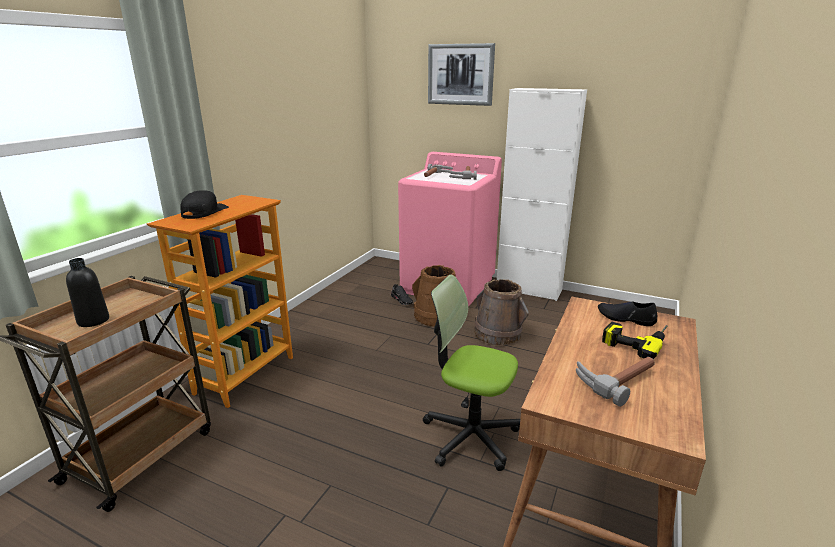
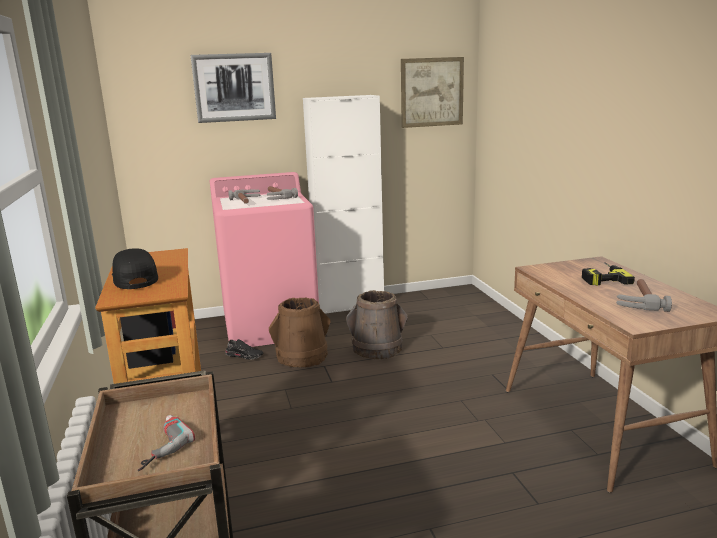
camera: 40 degrees left, 5 degrees down
(93, 321) = (157, 446): black bottle -> power drill
(470, 436) = (473, 430): office chair -> none
(625, 318) = (571, 268): black shoe -> none
(662, 91) = (432, 92): none -> picture

